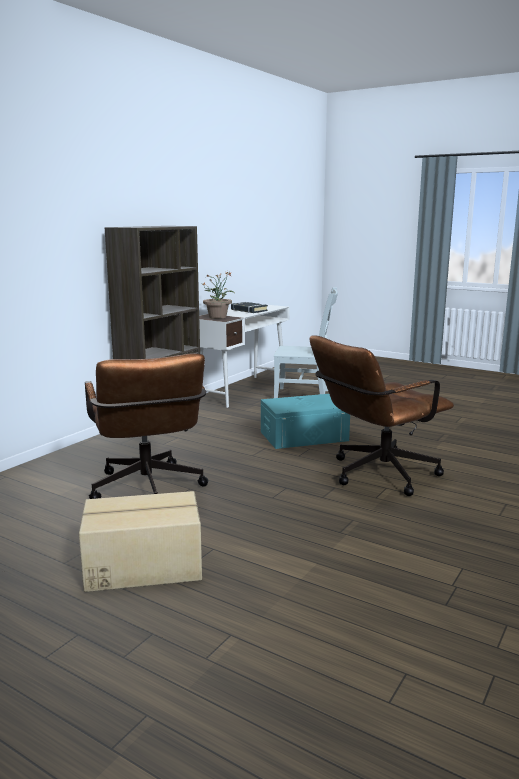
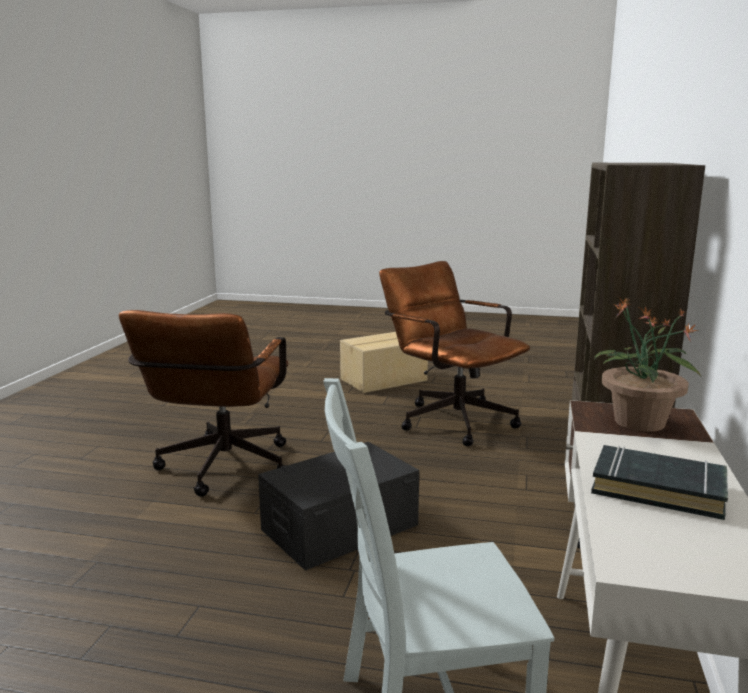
camera: 160 degrees right, 0 degrees up
(304, 436) = (339, 527): turquoise storage box -> black storage box
(375, 475) = (221, 471): brown office chair -> brown office chair turned 150 degrees clockwise

